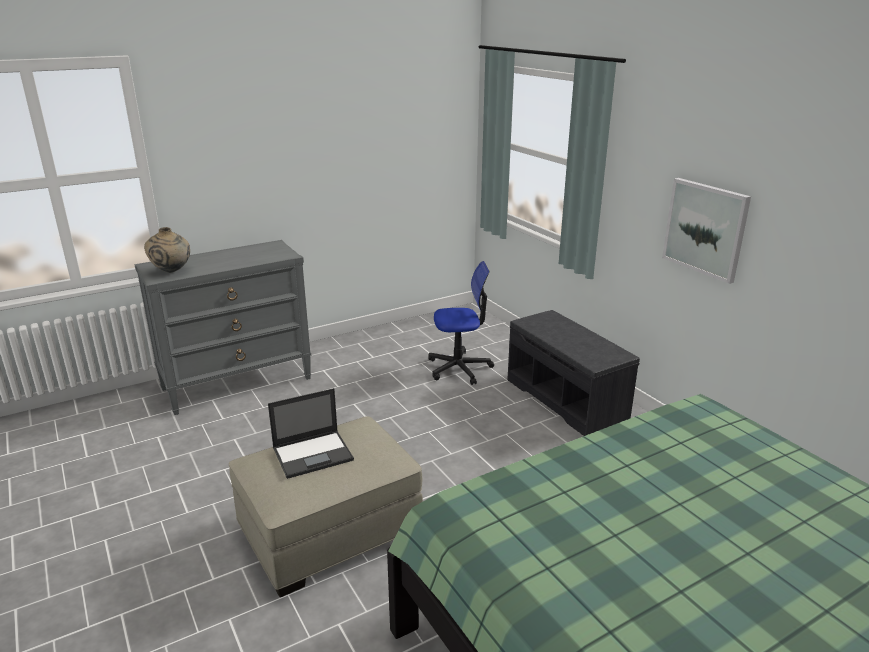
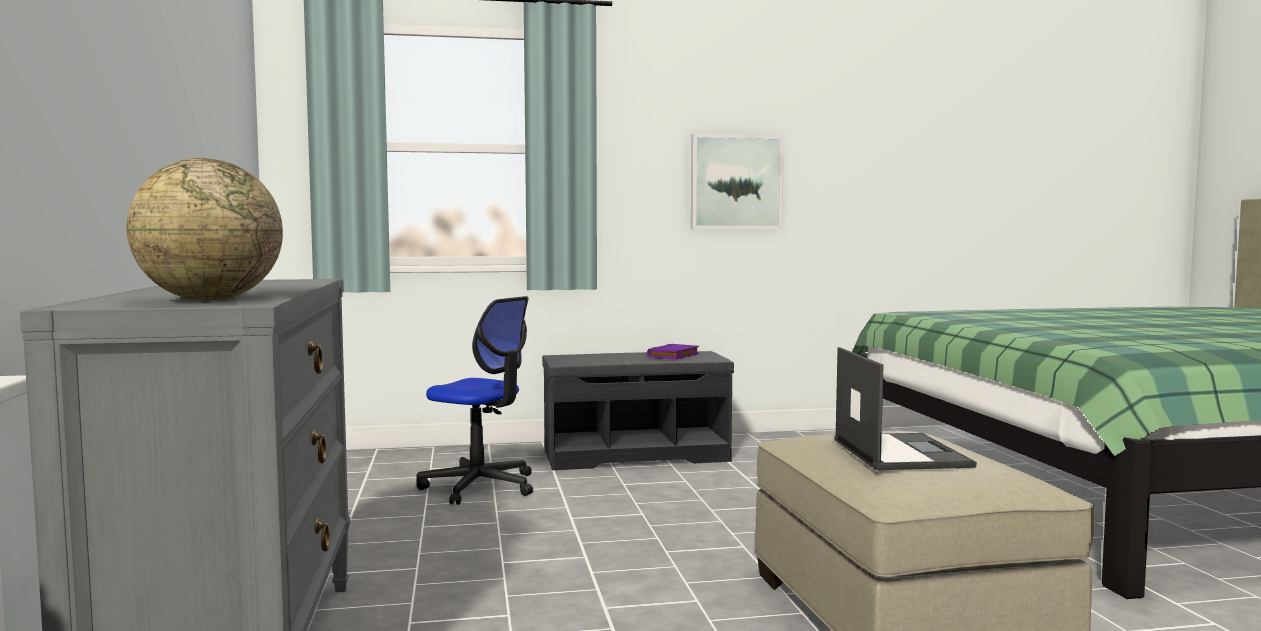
camera: 70 degrees left, 20 degrees down
(171, 271) = (210, 300): beige vase -> globe
(459, 368) = (480, 486): office chair -> office chair turned 105 degrees clockwise
(592, 348) = (673, 356): none -> purple book

